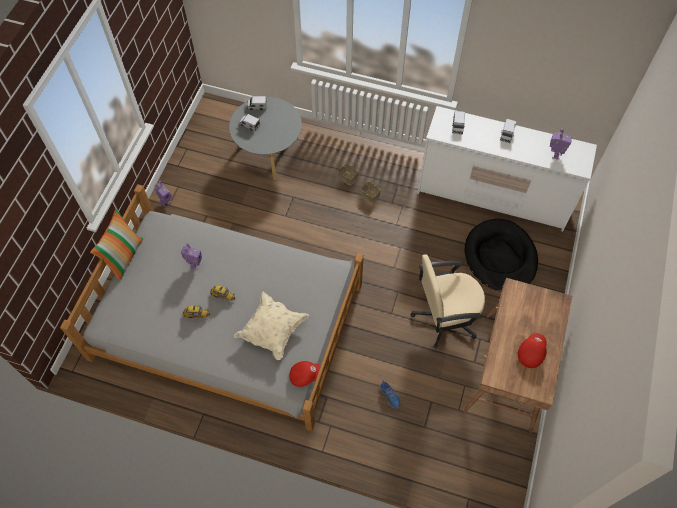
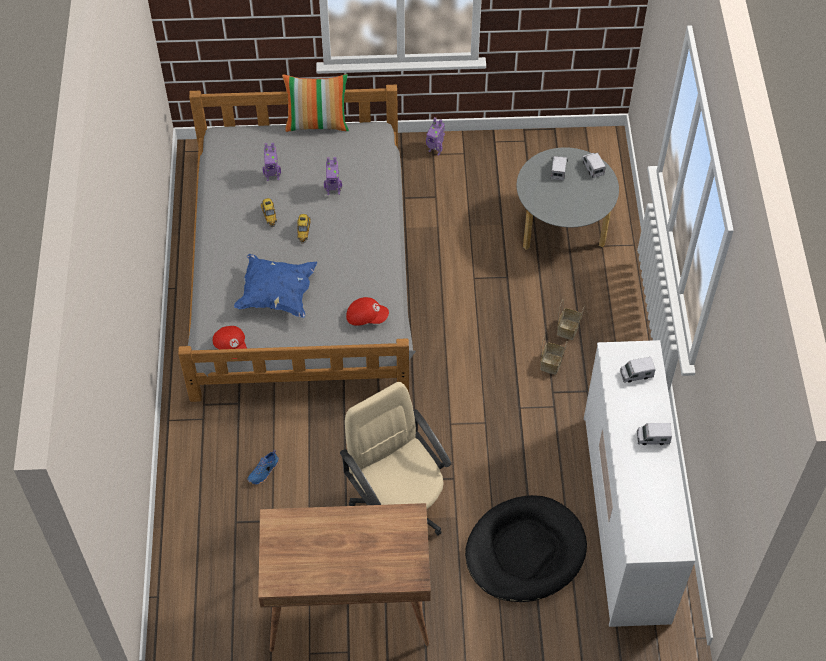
camera: 70 degrees right, 5 degrees down
(272, 330) = (276, 294): beige pillow -> blue pillow
(531, 352) = (324, 557): red cap -> red cap (366, 317)
(555, 154) = (647, 507): toy robot -> toy robot (272, 176)

